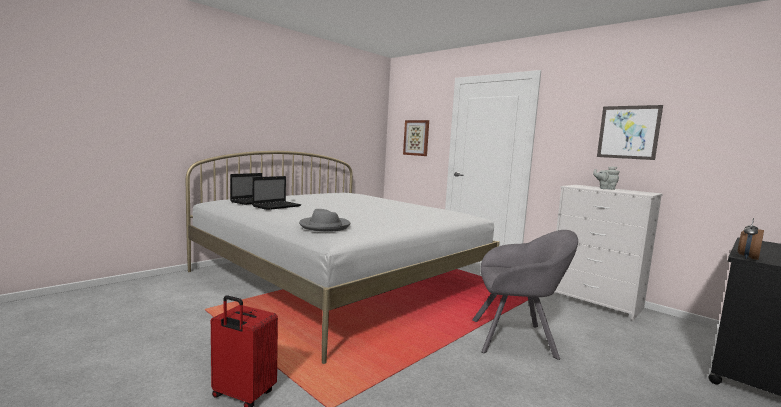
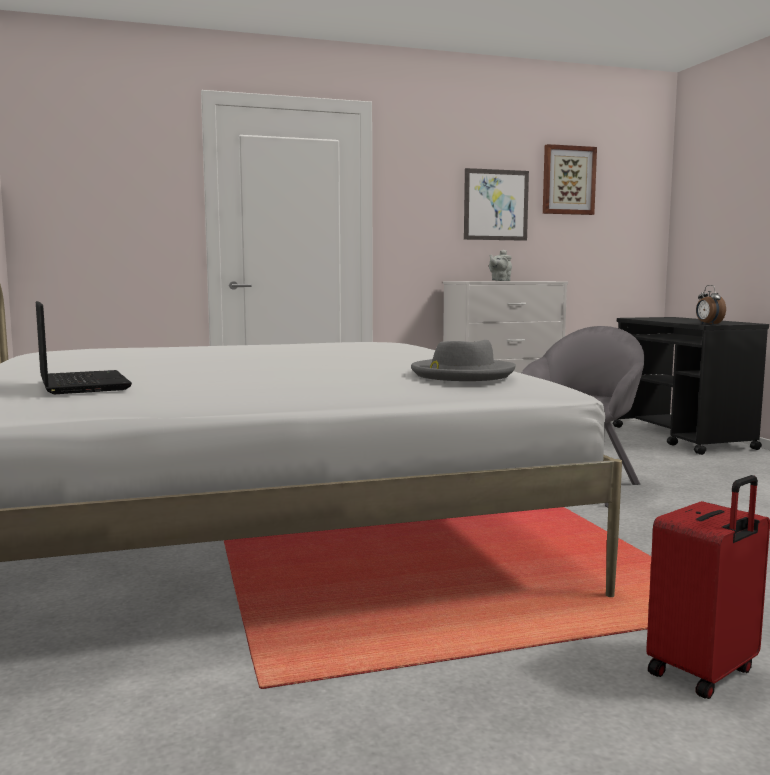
camera: 60 degrees left, 0 degrees up
(277, 206) = (192, 378): laptop -> none
(416, 138) = (110, 213): picture -> picture (568, 180)

